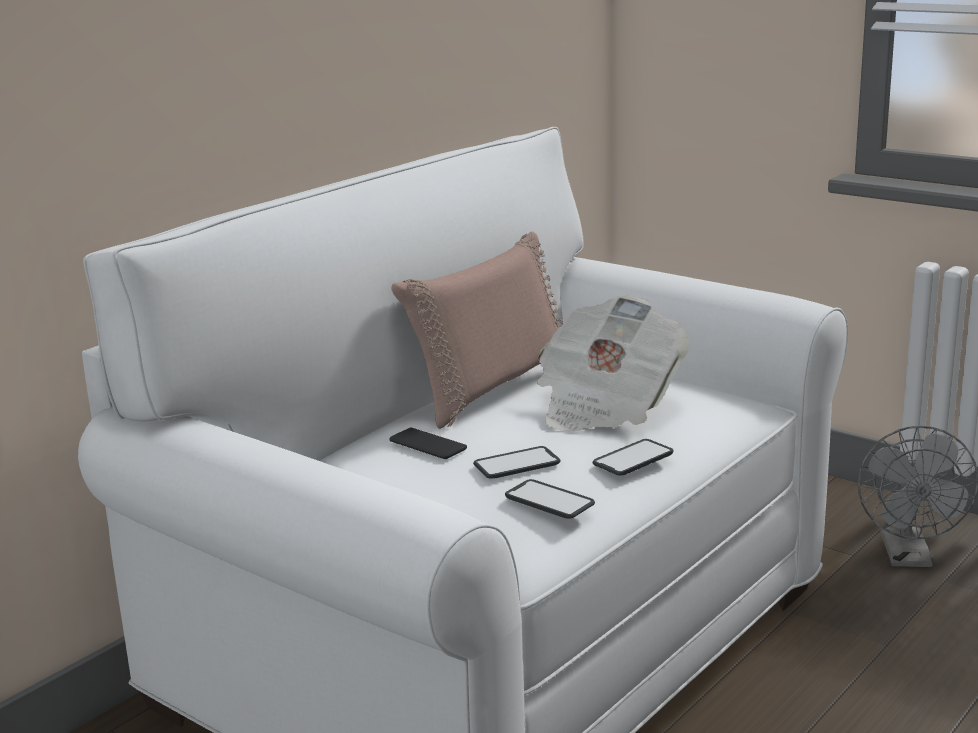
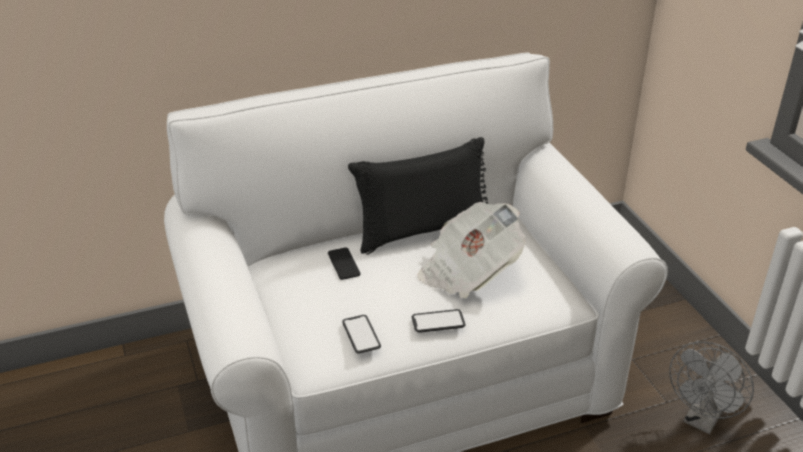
camera: 30 degrees right, 15 degrees up
(492, 388) = (422, 231): beige pillow -> black pillow
(516, 464) = (372, 299): phone -> none

